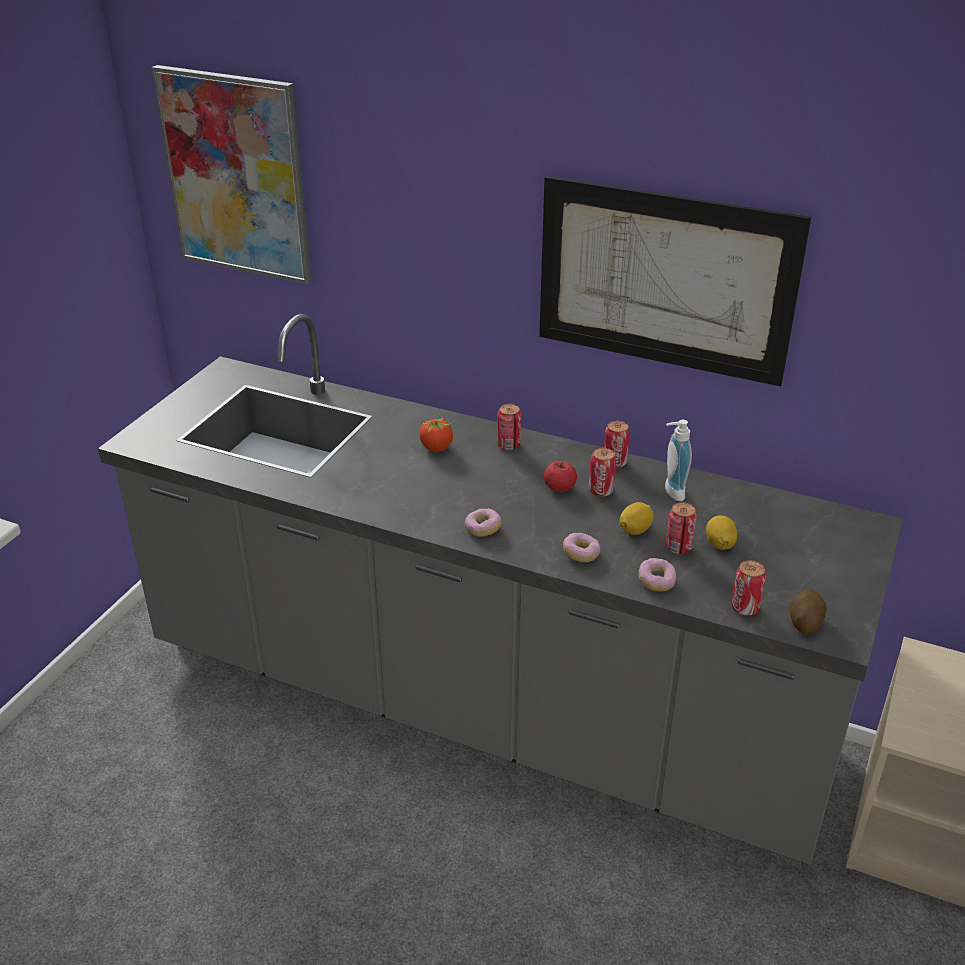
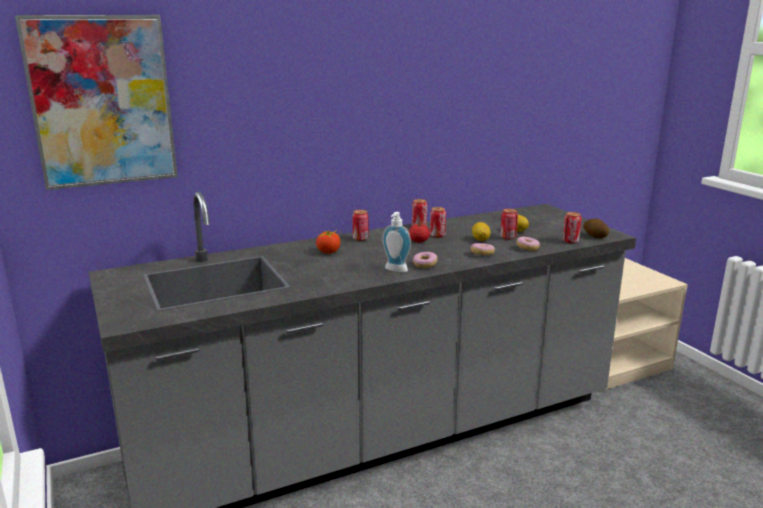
camera: 50 degrees left, 15 degrees down
(664, 280) = (423, 105): picture -> none
(671, 492) = (462, 226): soap dispenser -> soap dispenser (395, 270)

